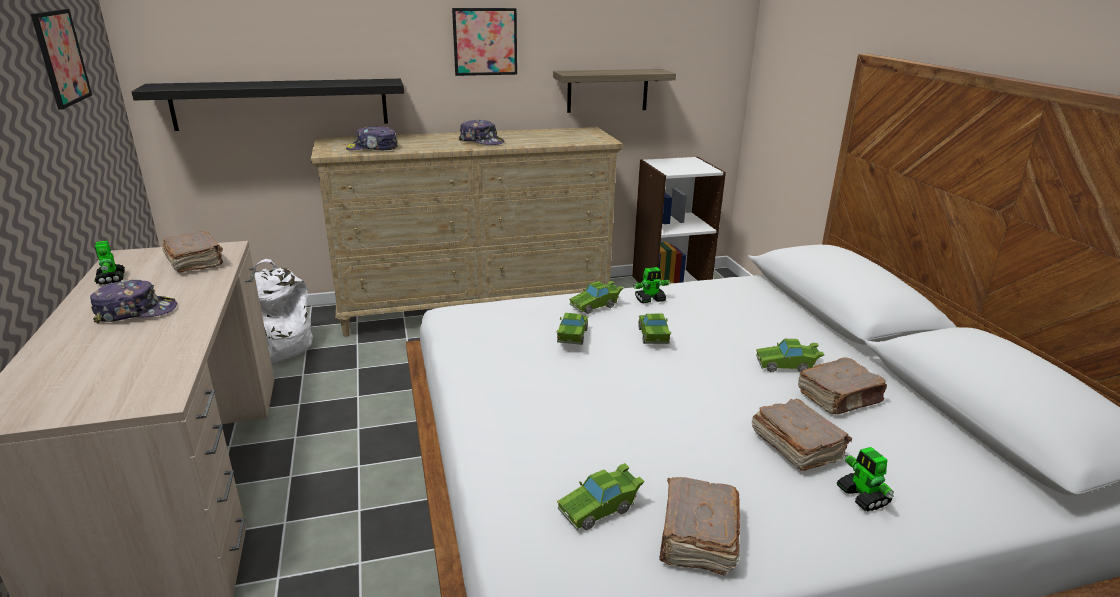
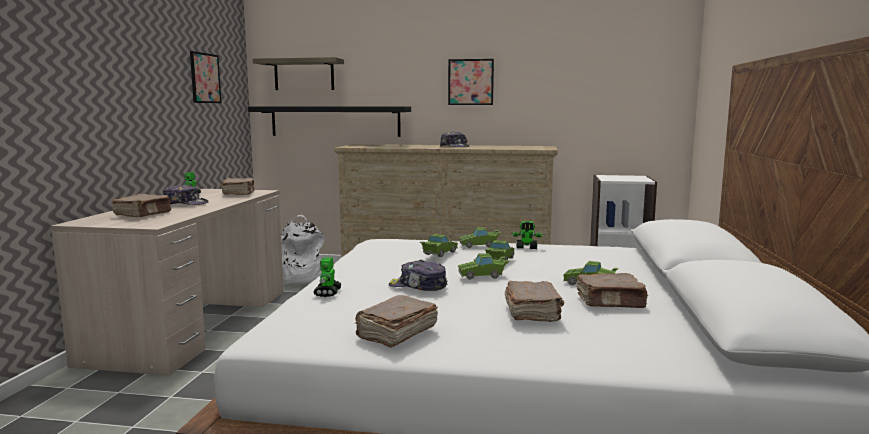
camera: 25 degrees right, 15 degrees down
(97, 364) = (143, 214): none -> brown book
(372, 149) = (377, 146): cap -> cap (418, 286)
(600, 508) = (352, 314): green toy car -> green toy car (483, 276)
(607, 90) = (565, 119): shelf -> shelf (304, 75)
(862, 497) = (551, 340): toy robot -> toy robot (327, 293)

